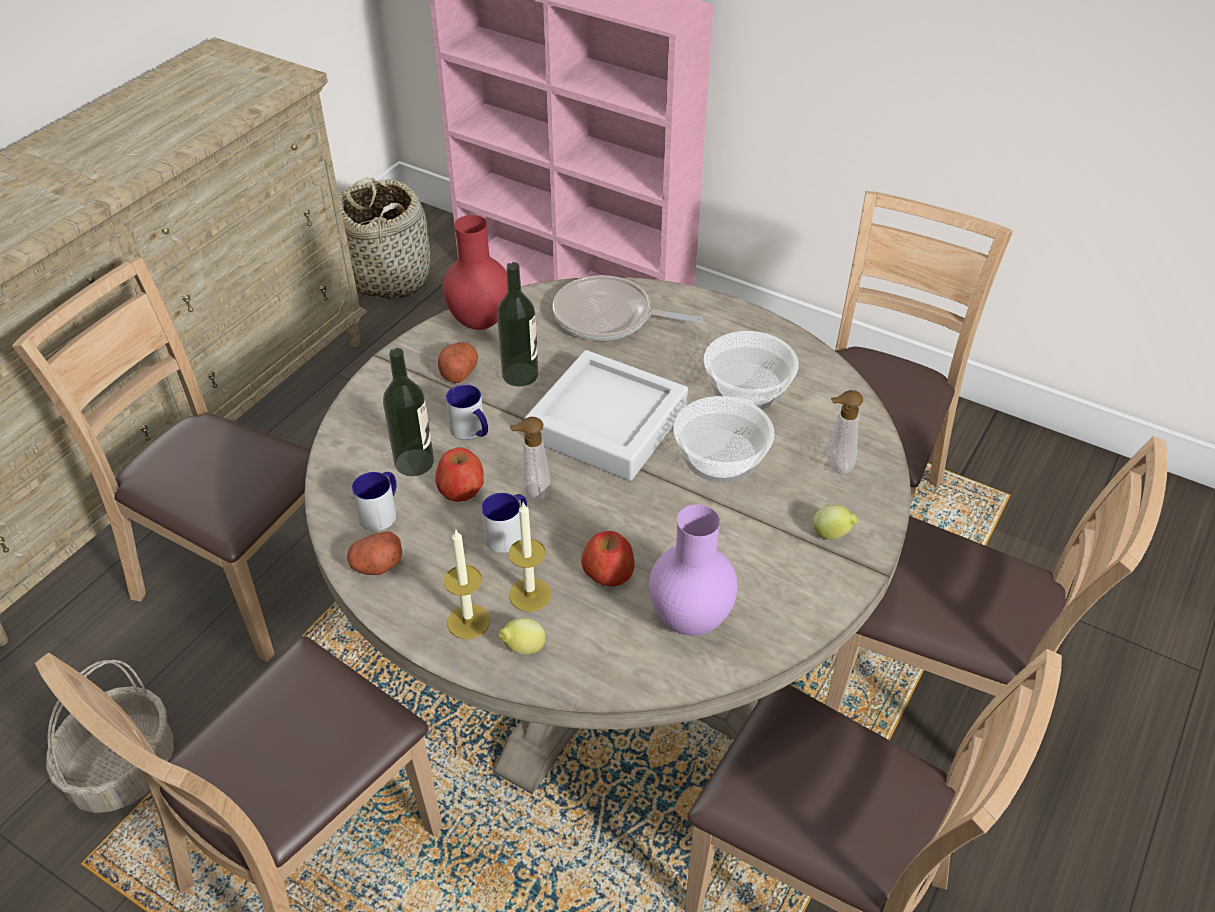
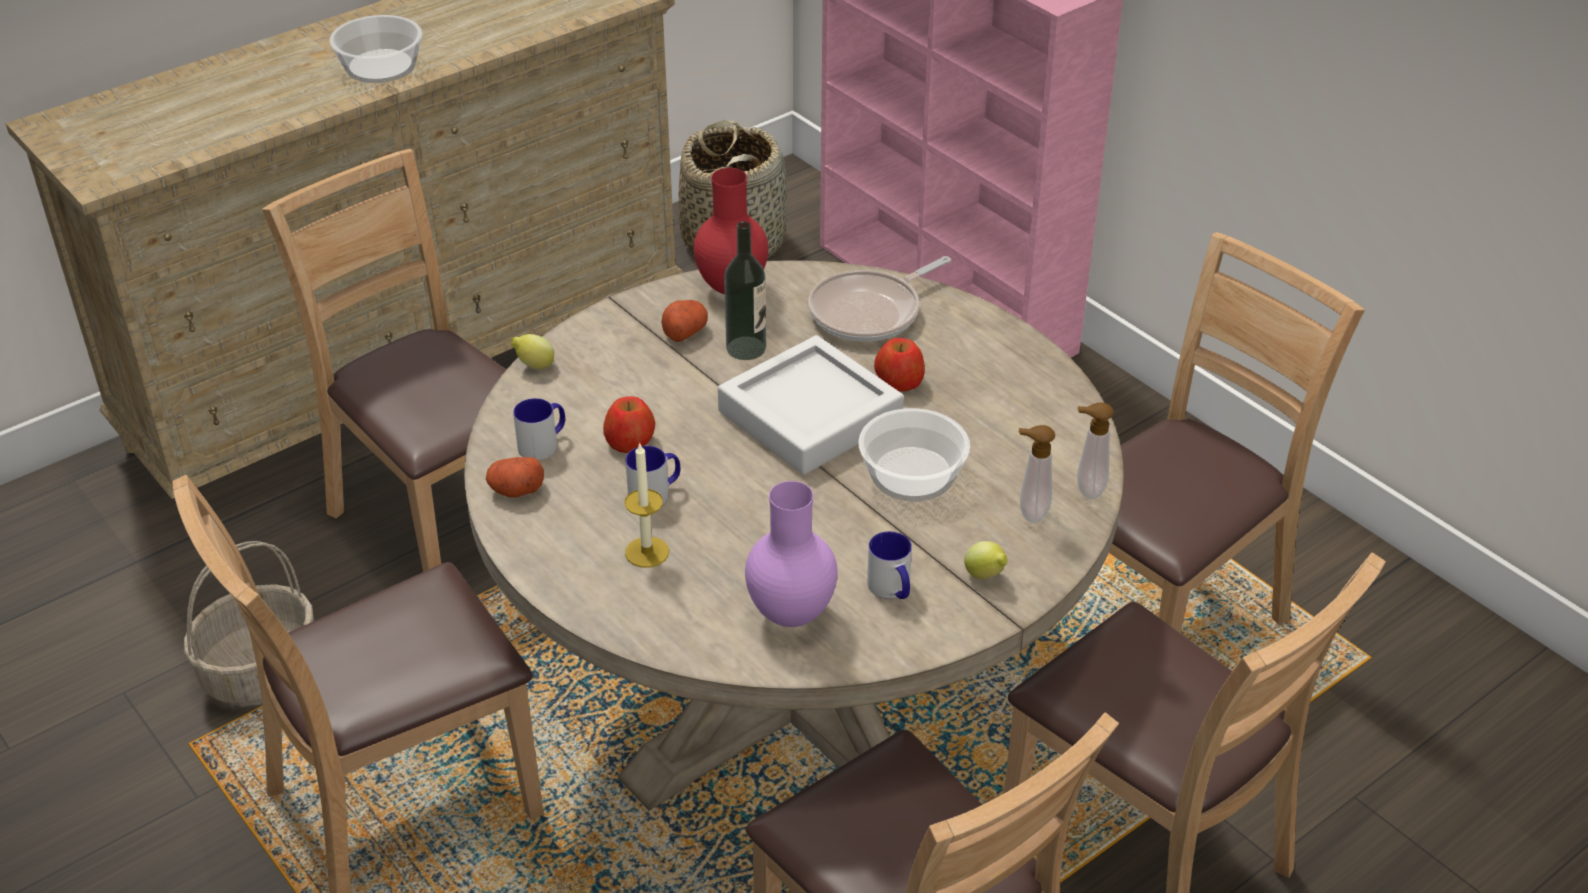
camera: 20 degrees right, 5 degrees down
(414, 462) = (597, 407): bottle -> none
(468, 621) = (576, 560): candle -> none
(471, 431) = (668, 391): mug -> mug (892, 589)
(523, 649) = (615, 597): lemon -> lemon (534, 366)
(533, 493) = (699, 462): soap dispenser -> soap dispenser (1087, 489)
(608, 317) = (870, 312): frying pan -> frying pan turned 75 degrees counterclockwise
(608, 572) = (734, 552): apple -> apple (899, 381)
(748, 387) = (982, 414): bowl -> bowl (380, 66)

